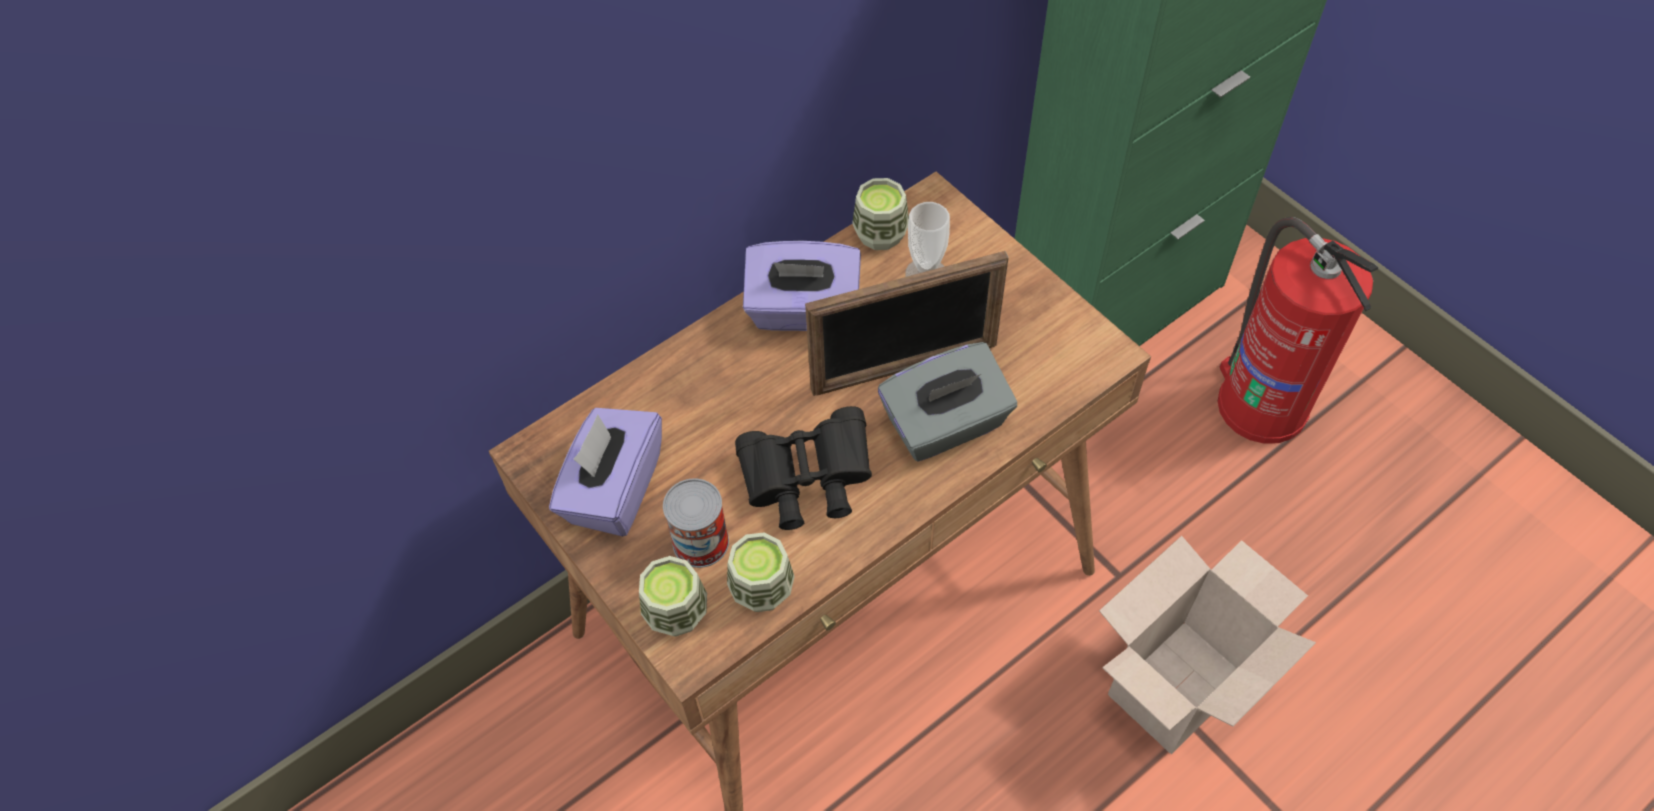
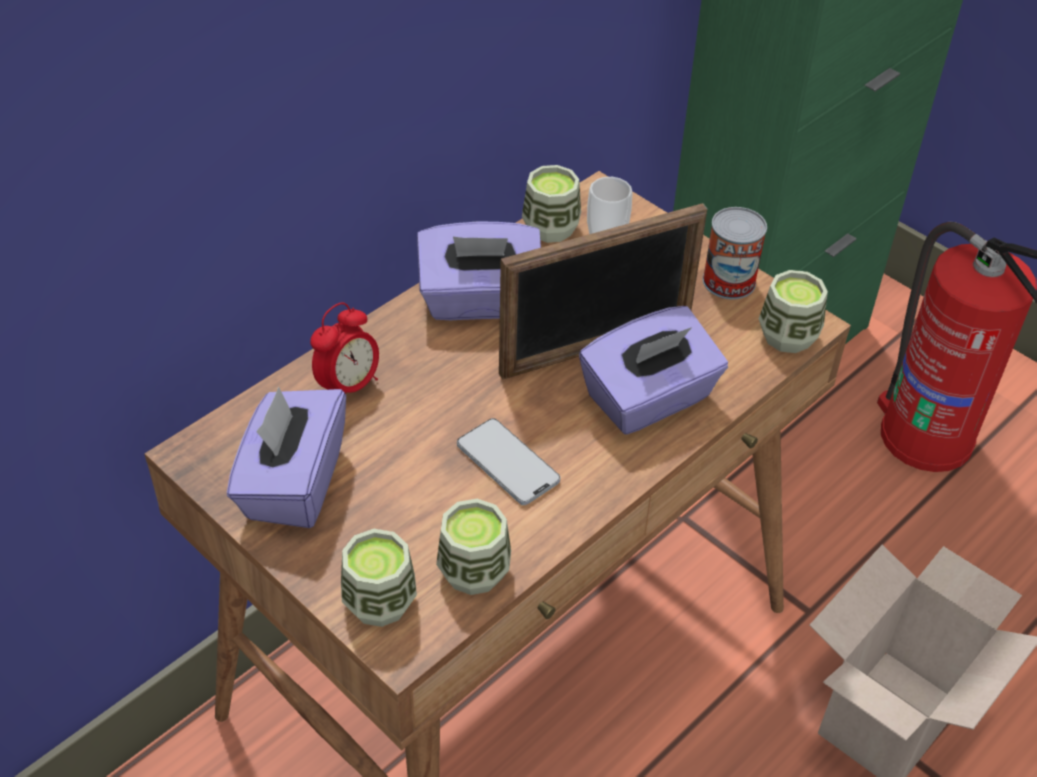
camera: 10 degrees left, 10 degrees down
(673, 394) = (349, 386): none -> alarm clock
(701, 542) = (398, 529): can -> can (729, 281)
(806, 483) = (507, 463): black binoculars -> phone
(945, 425) = (649, 399): grey tissue box -> purple tissue box
(1087, 365) = (787, 336): none -> cup

